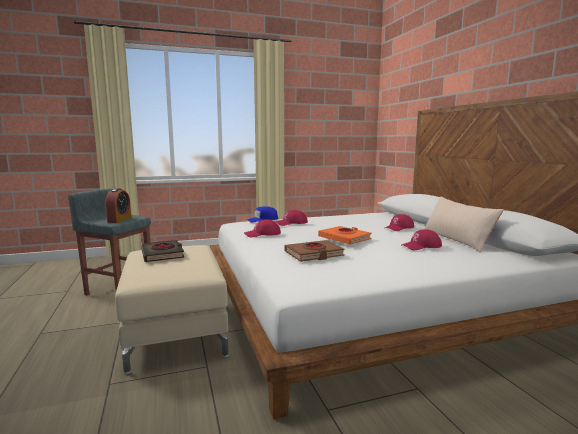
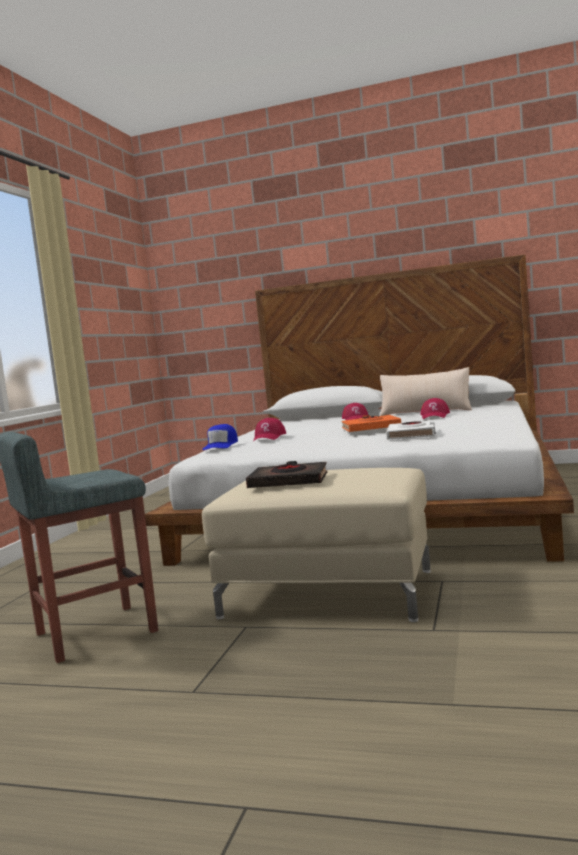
camera: 55 degrees left, 5 degrees down
(119, 220) = (105, 476): alarm clock -> none
(262, 234) = (293, 447): red cap -> none
(314, 254) = (411, 435): brown book -> white book

